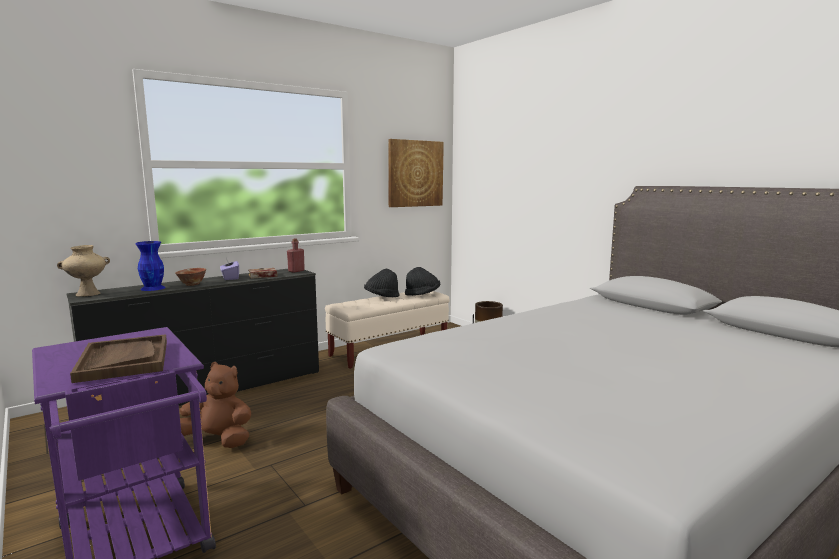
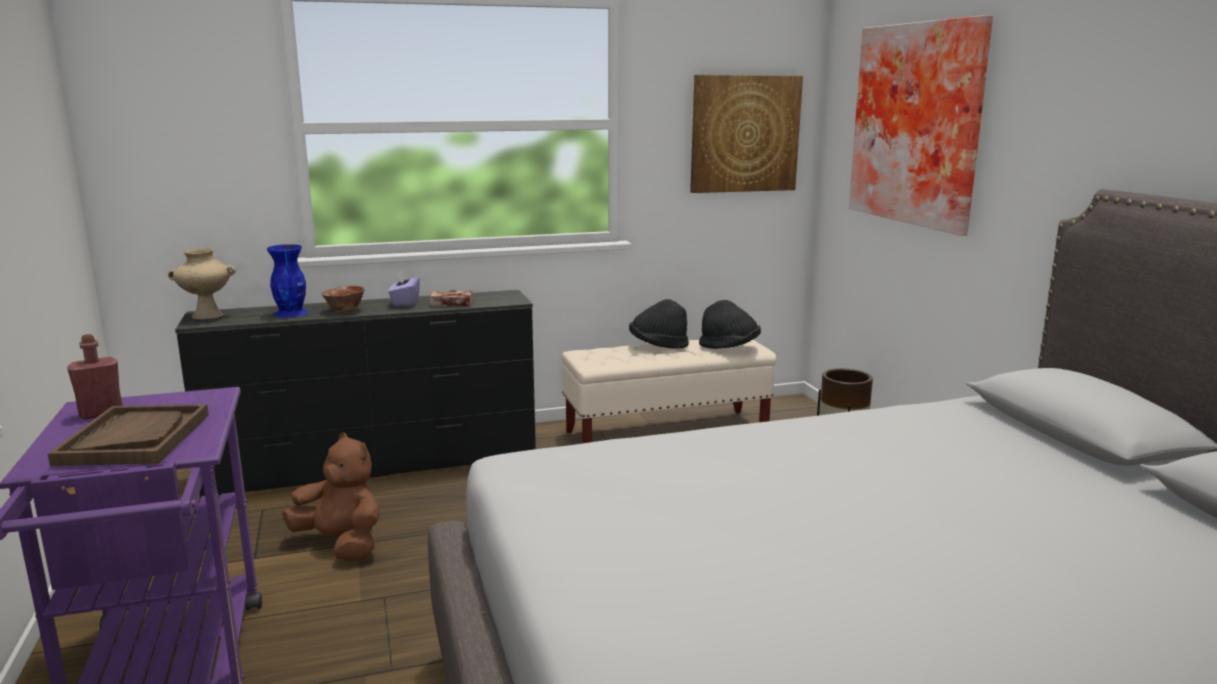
camera: 20 degrees right, 5 degrees up
(296, 271) = (508, 297): red bottle -> red bottle (101, 413)
(519, 163) = (920, 124): none -> picture

